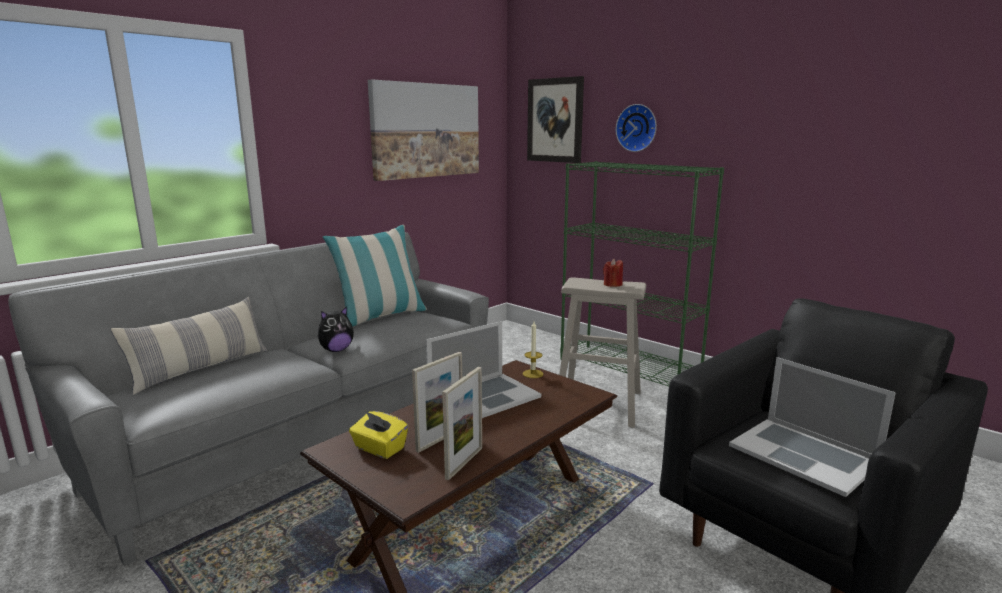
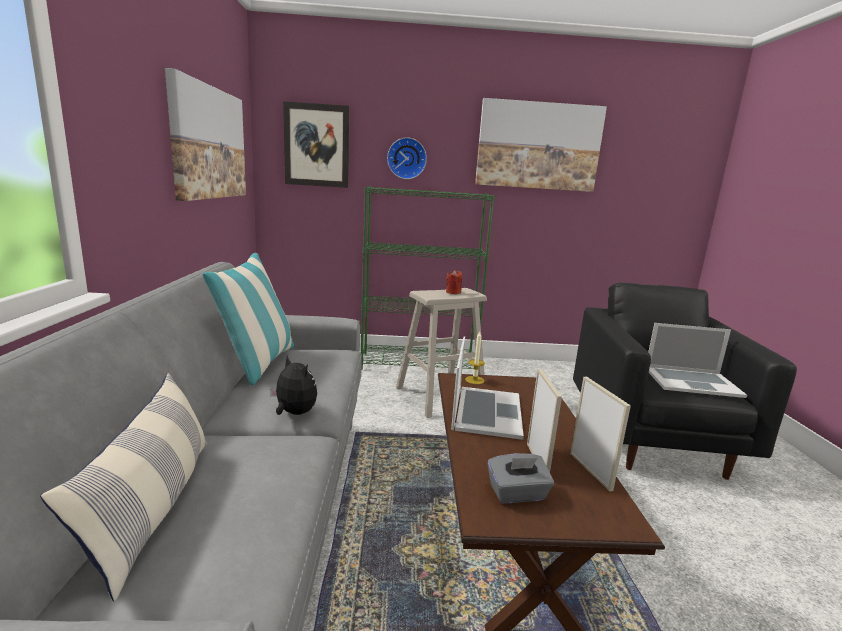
camera: 45 degrees left, 0 degrees up
(336, 350) = (294, 413): plush toy -> plush toy turned 60 degrees counterclockwise
(379, 448) = (517, 494): yellow tissue box -> grey tissue box
(803, 100) = (538, 146): none -> picture

